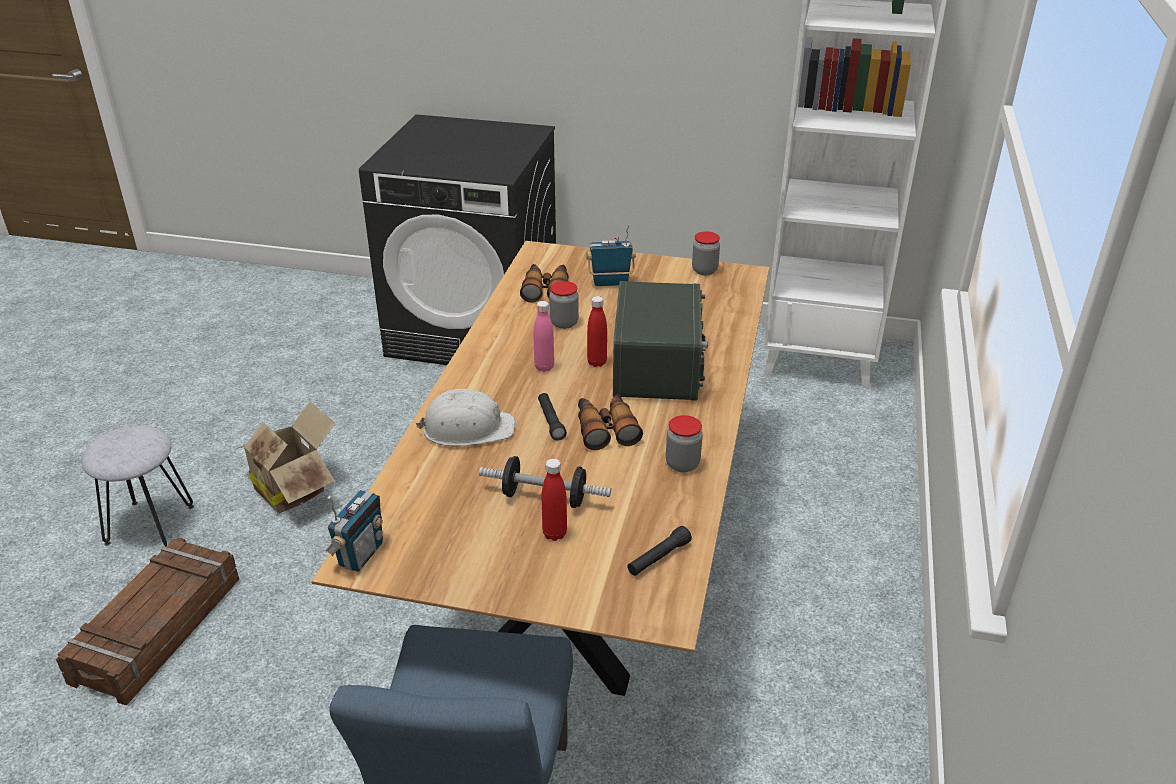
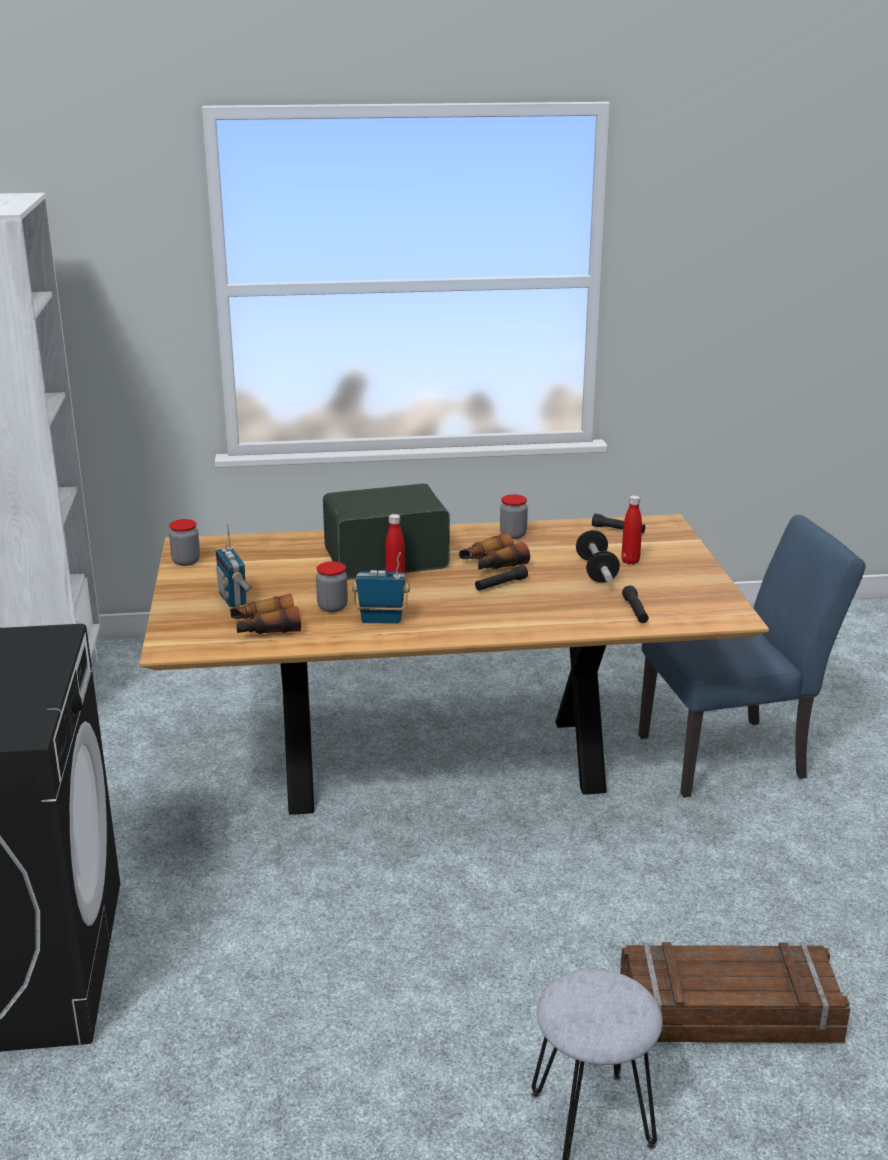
camera: 110 degrees left, 10 degrees down
(294, 488) = (446, 1007): cardboard box -> none
(360, 554) = (725, 618): radio -> radio (381, 620)
(427, 492) = (635, 611): none -> black flashlight
(467, 428) = (540, 614): white hard hat -> none
(544, 367) = (420, 602): pink bottle -> none

